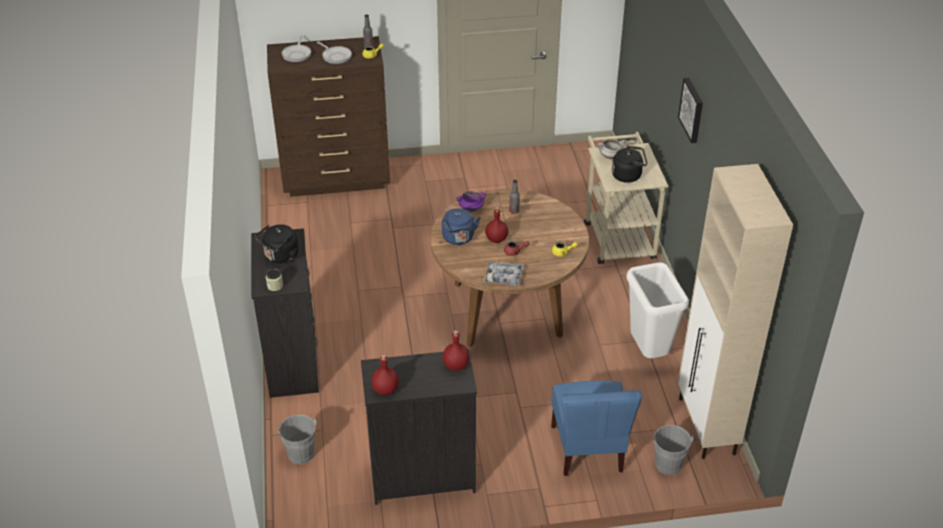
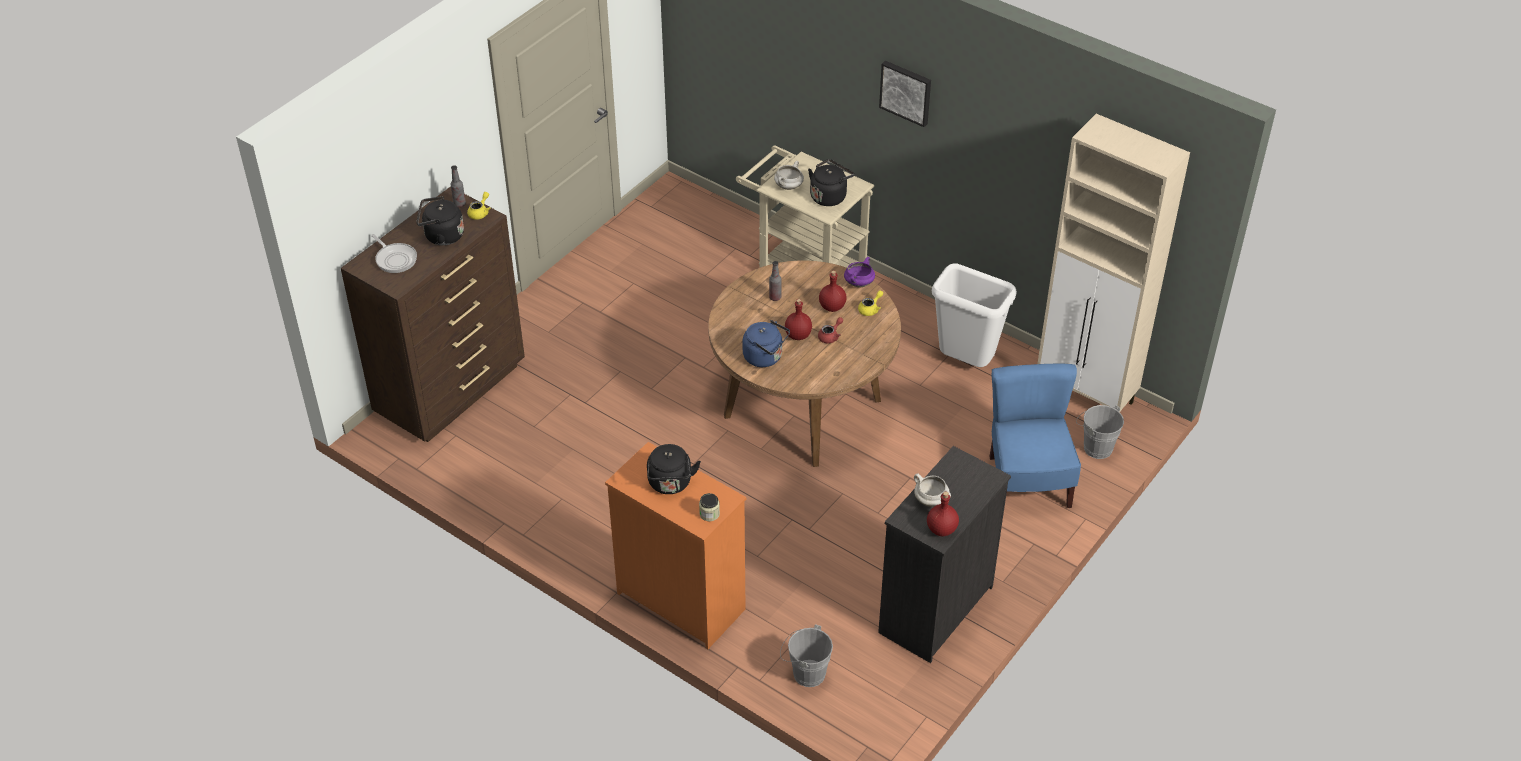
camera: 45 degrees left, 5 degrees up
(293, 361) = (680, 600): black dresser -> orange dresser
(335, 56) = (441, 236): frying pan -> black kettle
(405, 369) = (931, 500): none -> white cooking pot
(456, 365) = (964, 466): red bottle -> red bottle (832, 306)
(471, 209) = (734, 321): purple cooking pot -> purple cooking pot (859, 283)
(503, 277) = (854, 367): tray -> none
(588, 449) = (1027, 482): blue chair -> blue chair turned 135 degrees counterclockwise

